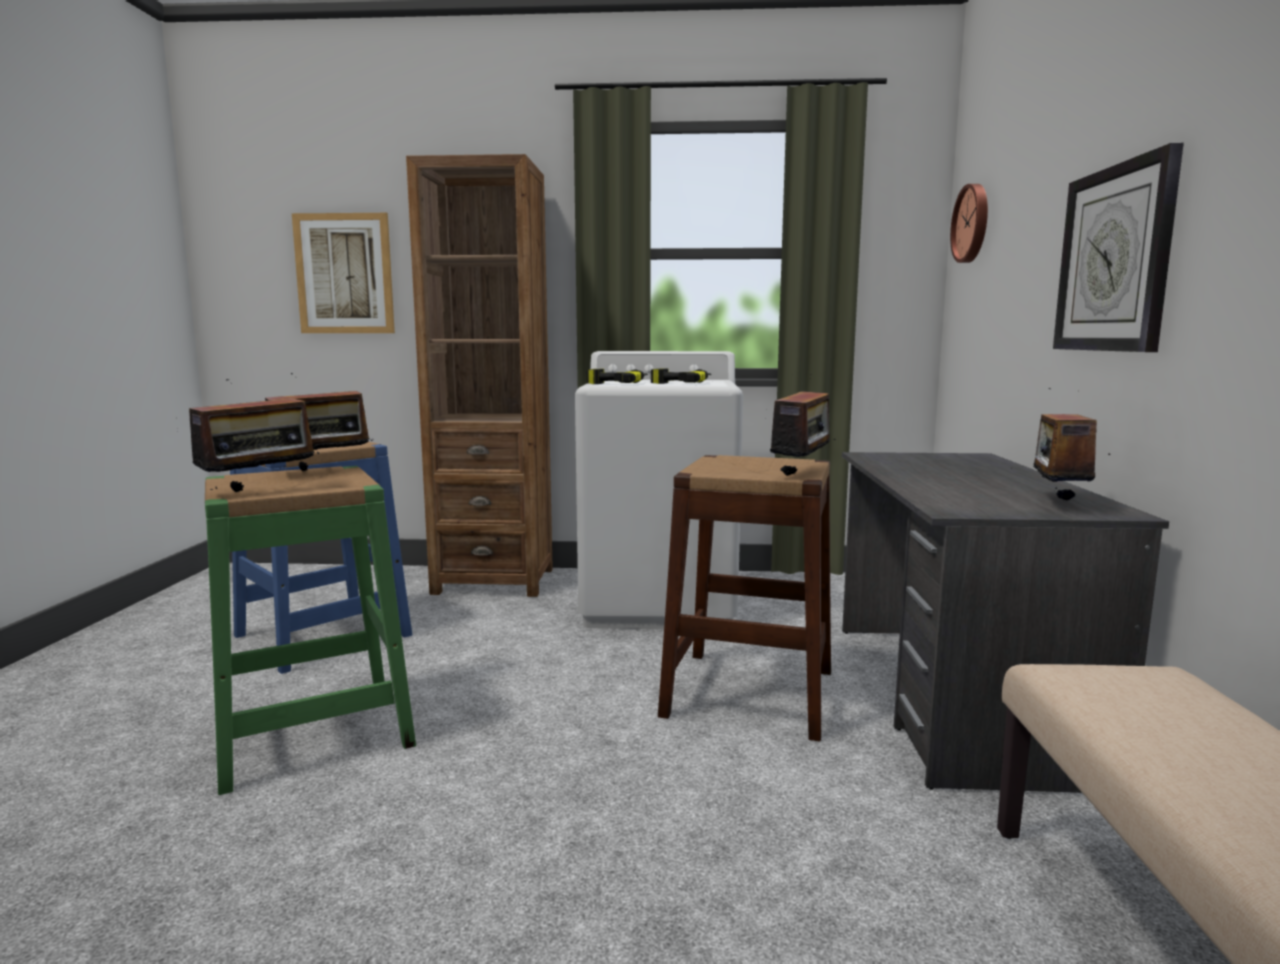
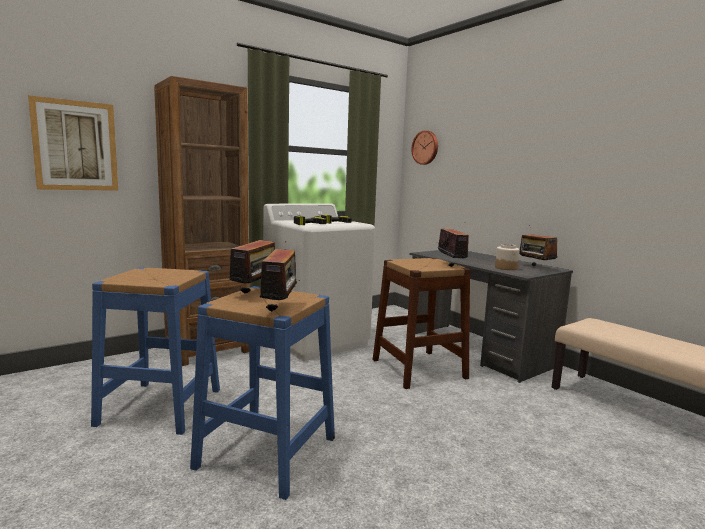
camera: 40 degrees left, 0 degrees up
(312, 729) = (267, 452): green stool -> blue stool
(961, 495) = (506, 268): none -> jar
(1115, 259) = (530, 177): wall clock -> none

